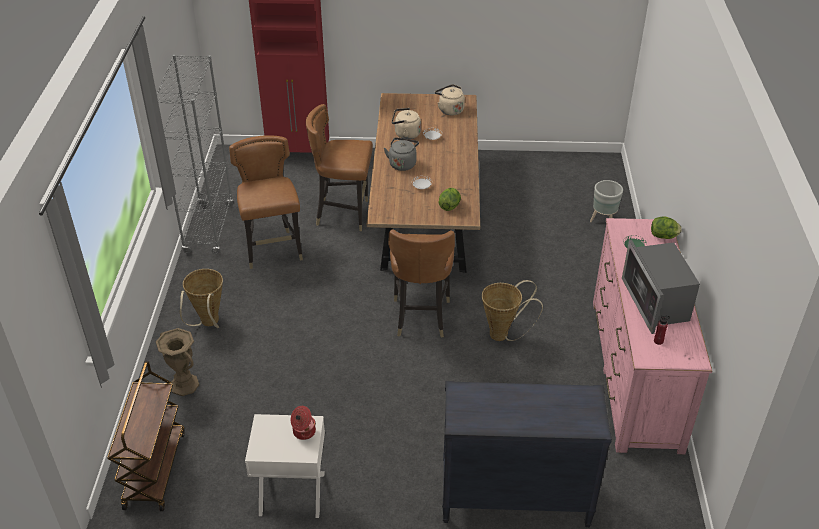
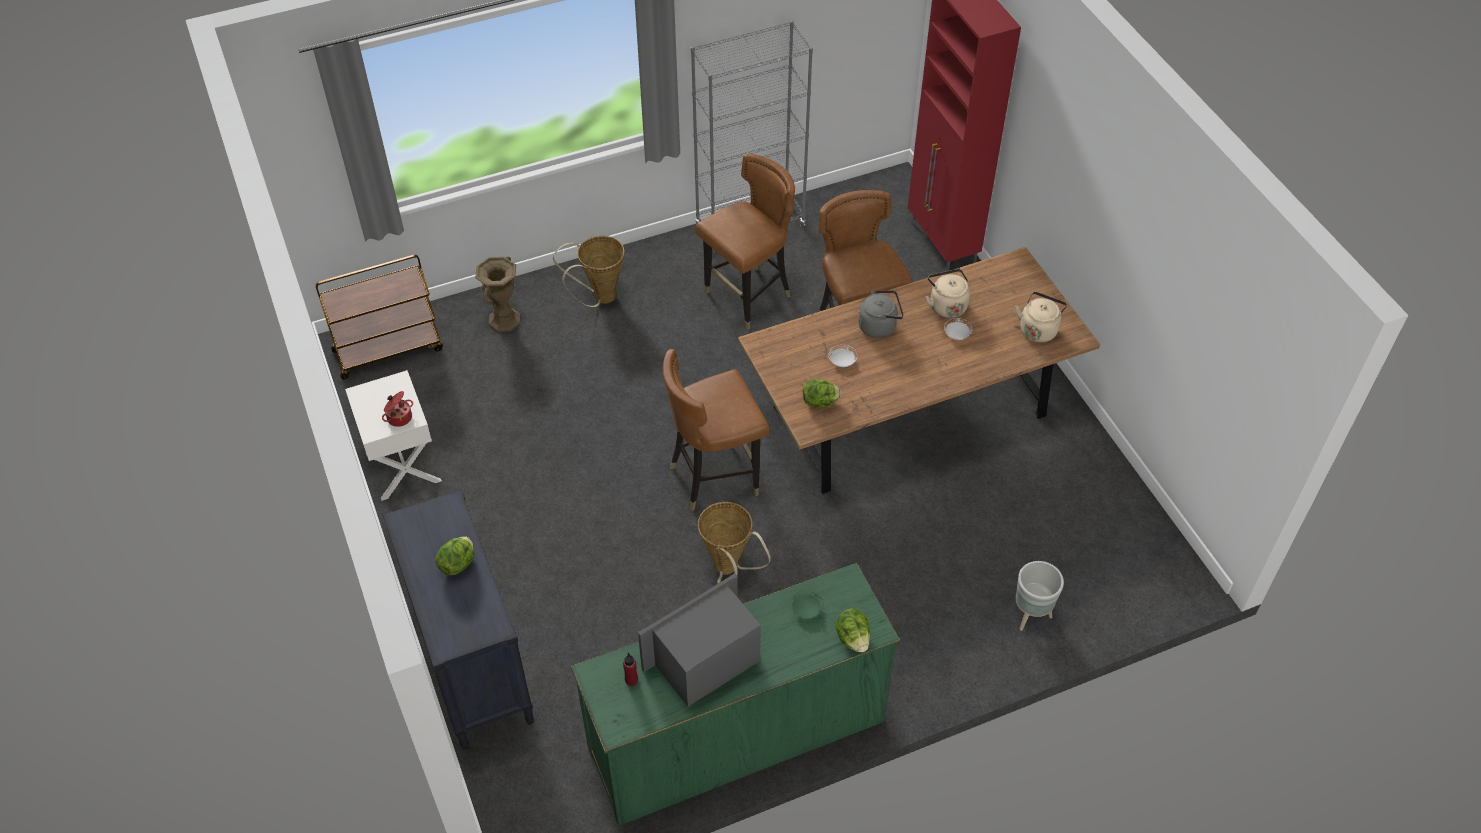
camera: 65 degrees right, 10 degrees up
(519, 400) = (458, 563): none -> lettuce
(635, 372) = (736, 734): pink dresser -> green dresser

